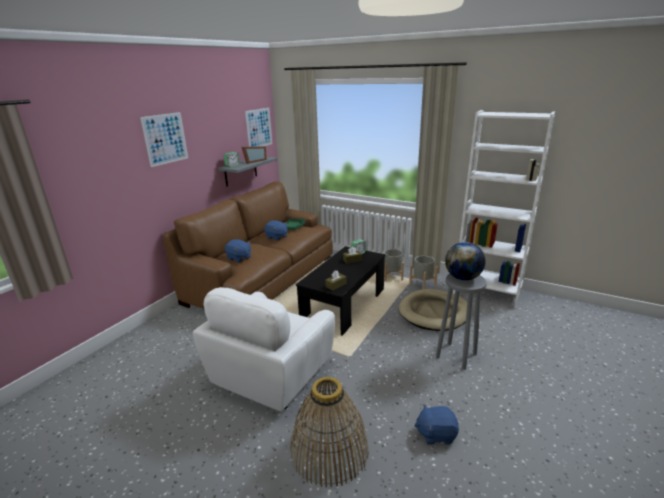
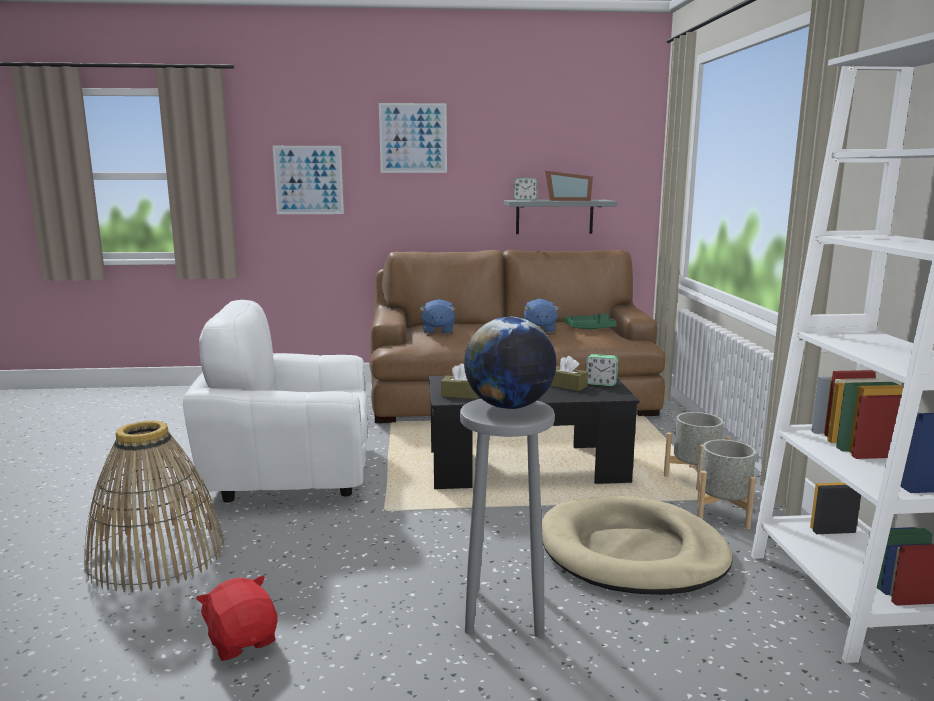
camera: 55 degrees right, 10 degrees down
(259, 128) = (615, 151): picture -> picture (308, 180)
(436, 434) = (242, 640): blue plush toy -> red plush toy

